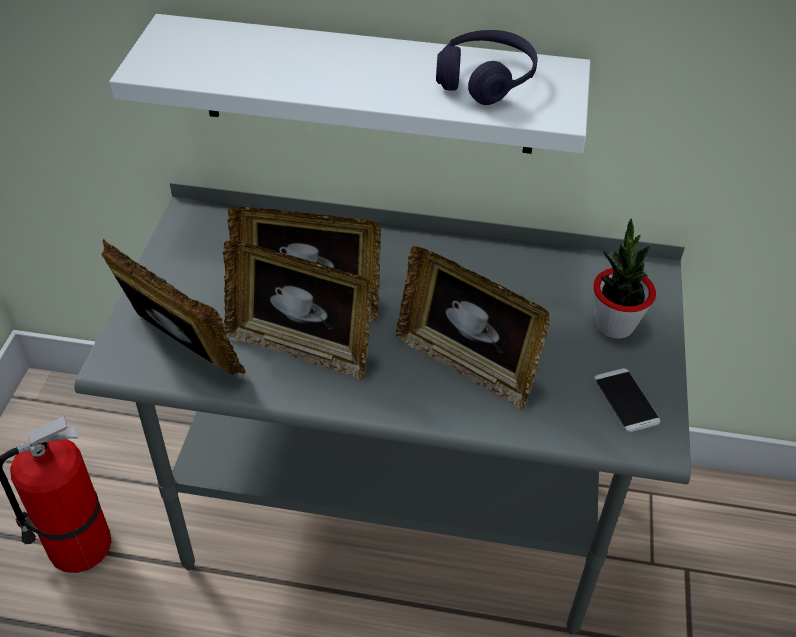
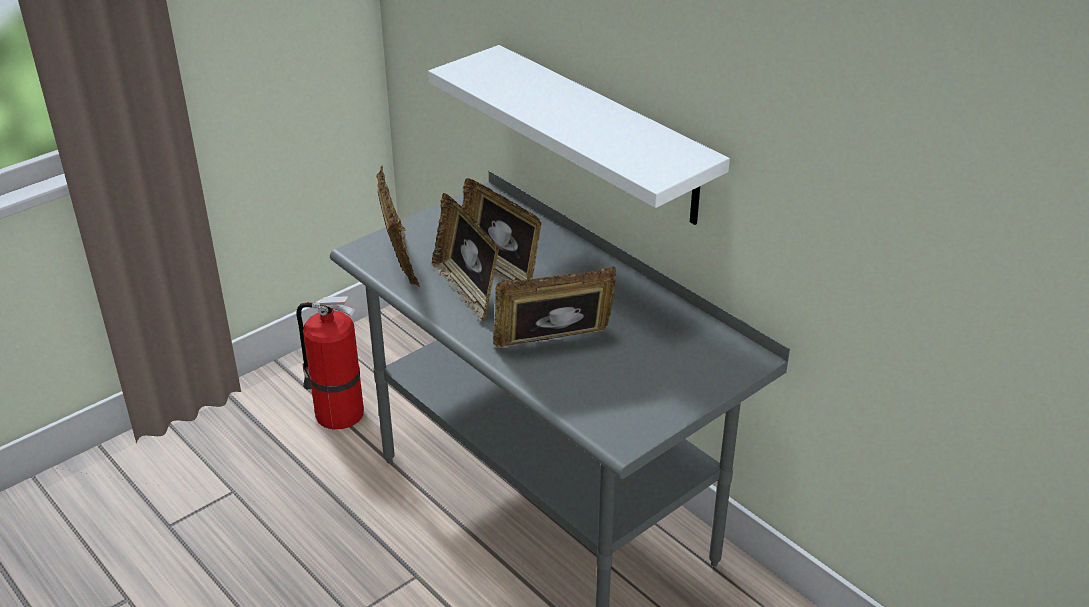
camera: 40 degrees right, 10 degrees down
(466, 364) = (554, 345): picture frame -> picture frame turned 90 degrees clockwise
(485, 80) = (639, 143): purple headphones -> none
(614, 325) = (682, 372): potted plant -> none
(626, 400) = (632, 412): phone -> none

